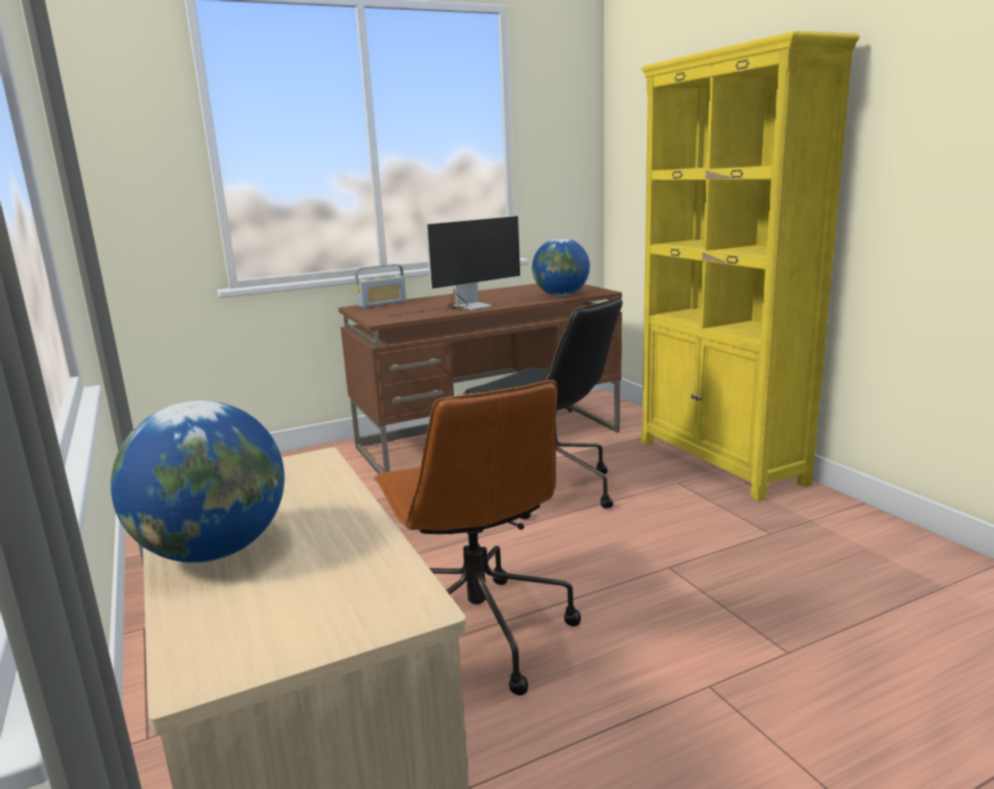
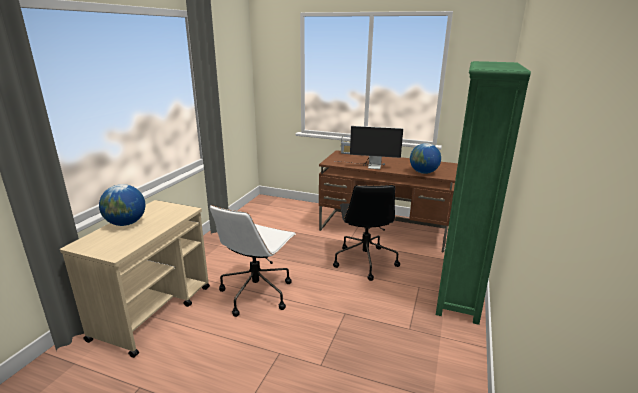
camera: 45 degrees right, 5 degrees up
(477, 632) = (257, 293): brown office chair -> white office chair
(720, 462) = (459, 290): yellow bookcase -> green bookcase

